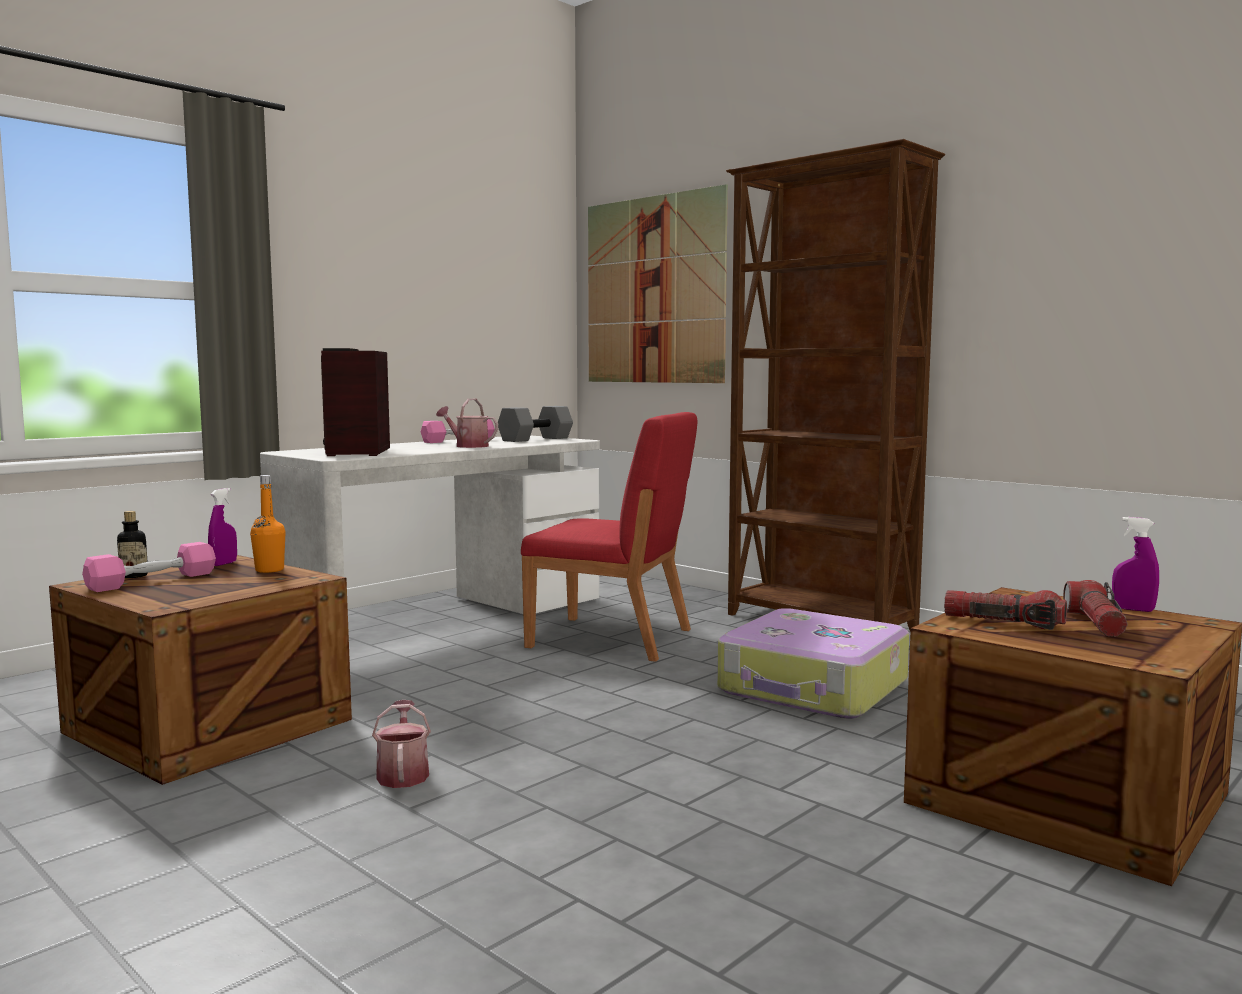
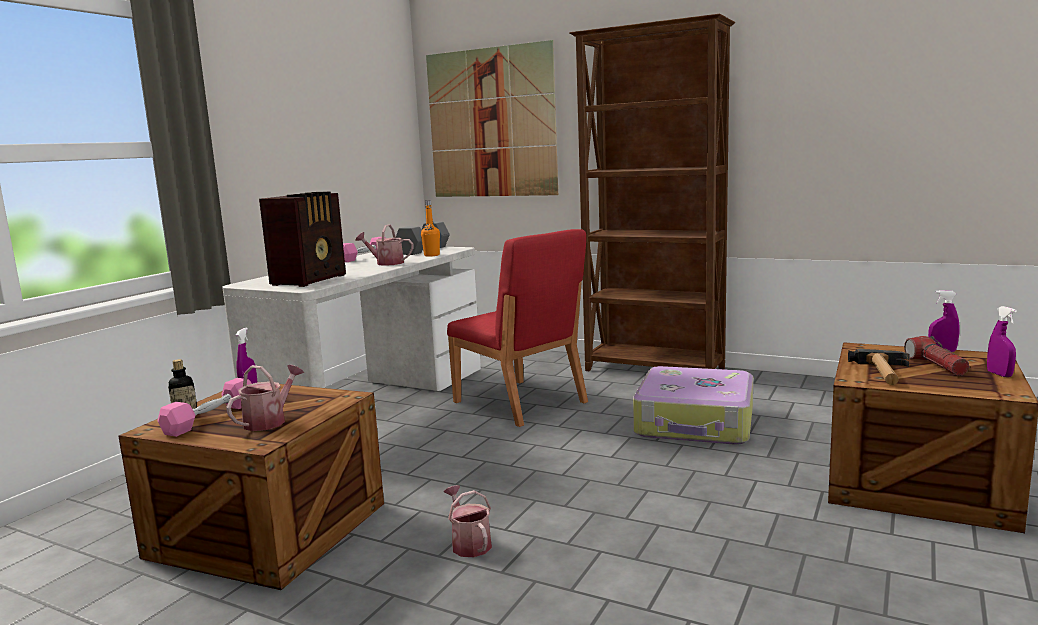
camera: 15 degrees left, 5 degrees up
(203, 589) = (269, 421): none -> watering can
(269, 570) = (299, 393): orange bottle -> orange bottle (431, 255)
(356, 452) = (311, 280): radio -> radio turned 135 degrees counterclockwise
(612, 639) = (520, 402): red chair -> red chair turned 45 degrees clockwise
(1003, 623) = (884, 373): flashlight -> hammer
(1179, 642) = (999, 374): none -> purple spray bottle

